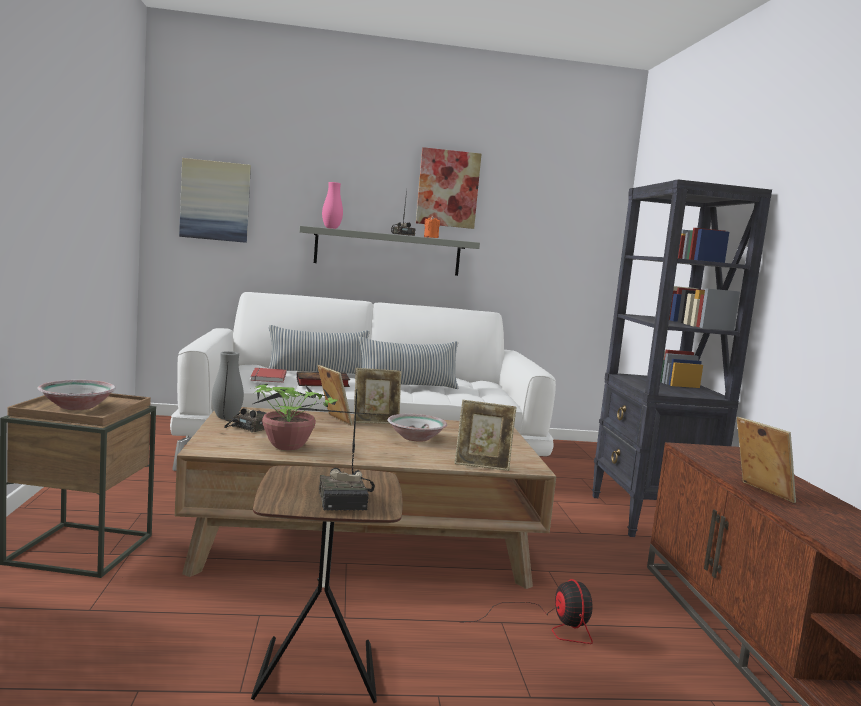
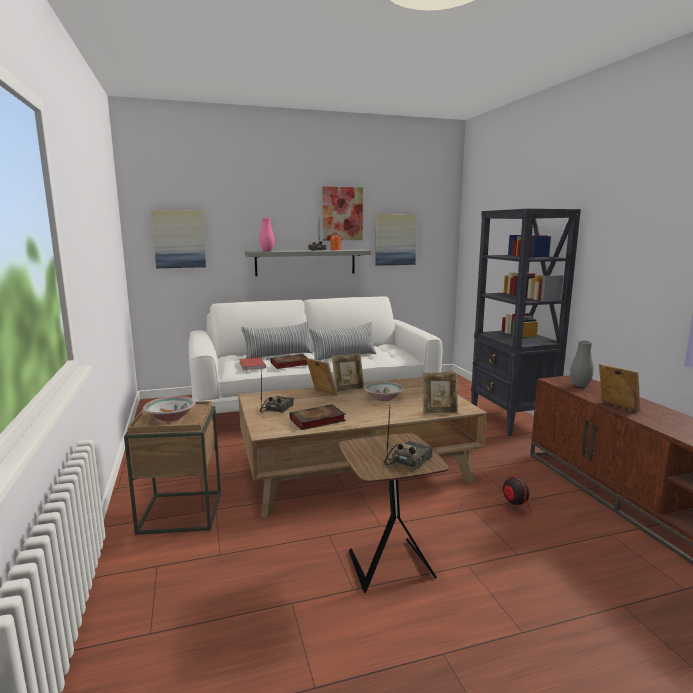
camera: 10 degrees left, 5 degrees up
(226, 418) = (254, 404): grey vase -> grey vase (580, 386)
(291, 447) = (316, 420): potted plant -> book
(347, 500) = (408, 460): radio -> radio turned 120 degrees counterclockwise
(524, 233) = (395, 239): none -> picture

